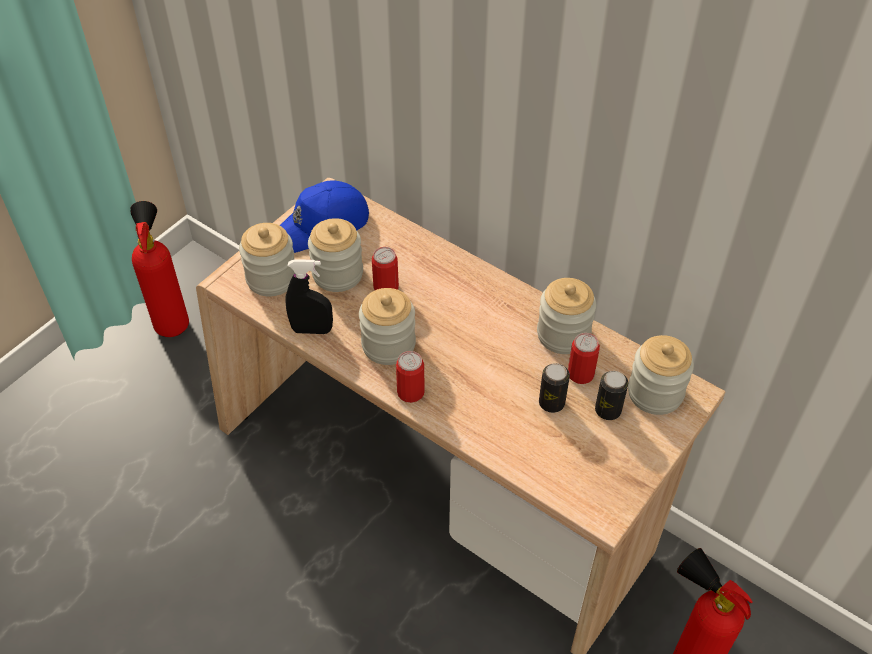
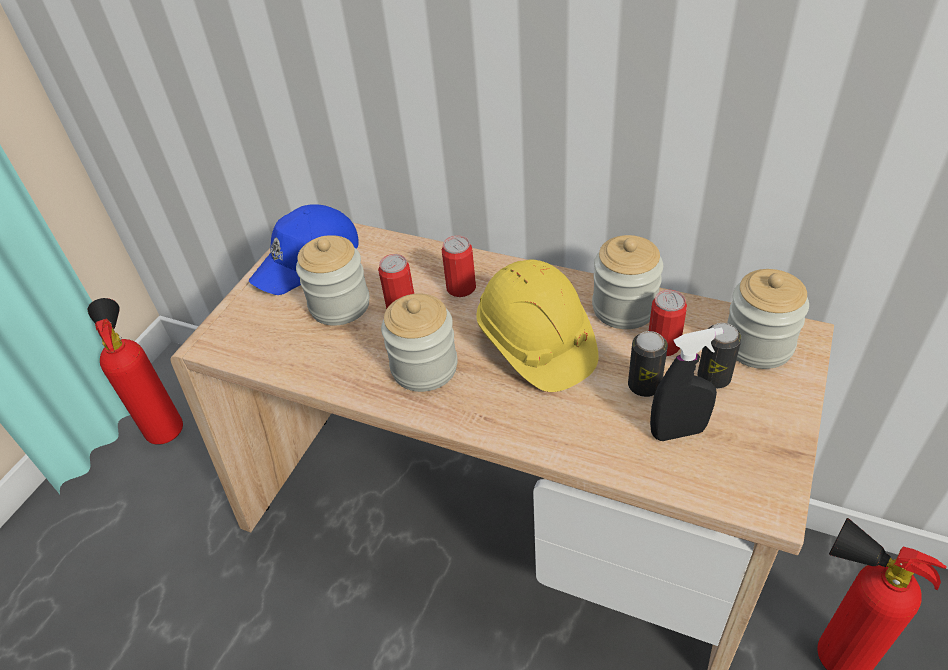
camera: 10 degrees left, 5 degrees down
(271, 278) = (261, 327): jar -> none
(312, 330) = (325, 373): black spray bottle -> black spray bottle (678, 432)
(410, 392) = (469, 415): can -> can (461, 288)
(481, 347) = (535, 344): none -> yellow hard hat

